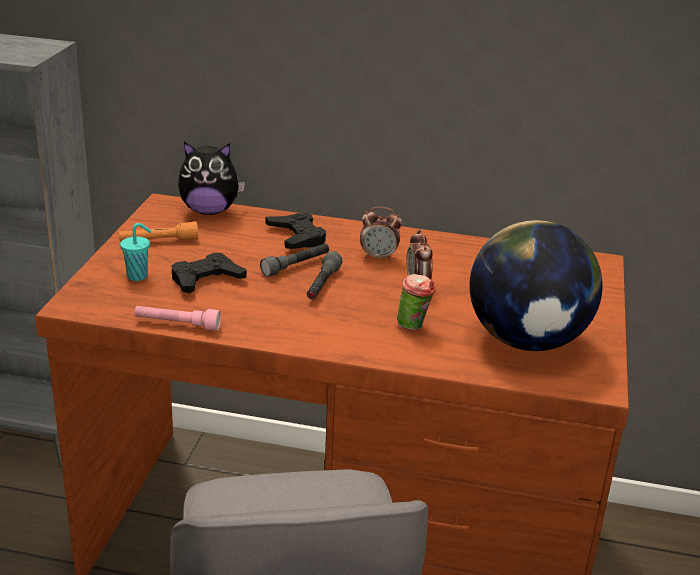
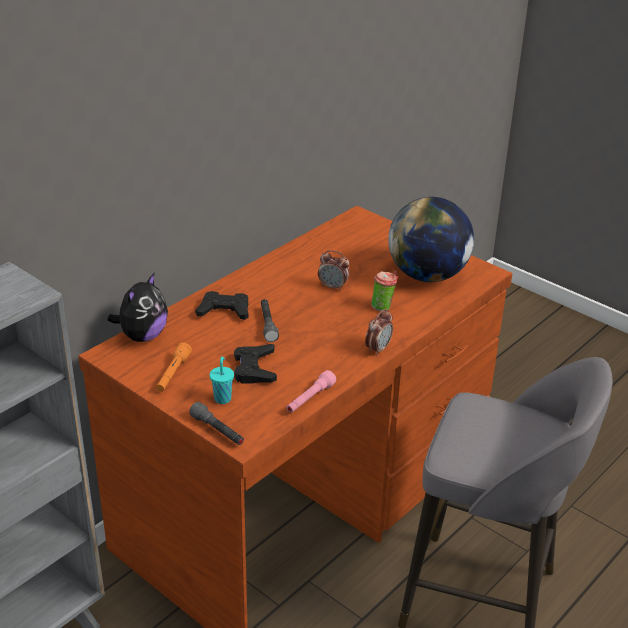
camera: 60 degrees left, 5 degrees up
(322, 285) = (303, 323): grey flashlight -> grey flashlight (218, 431)
(379, 257) = (284, 288): alarm clock -> alarm clock (378, 349)

